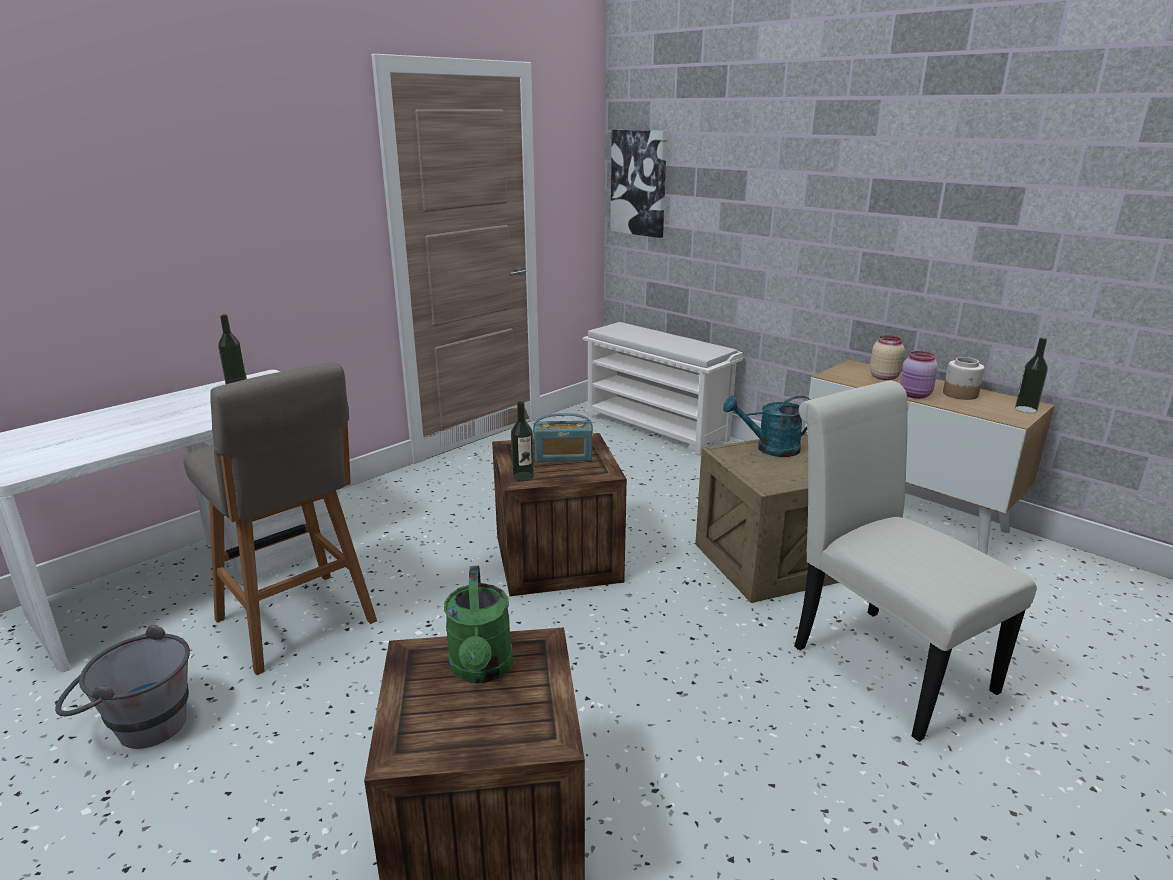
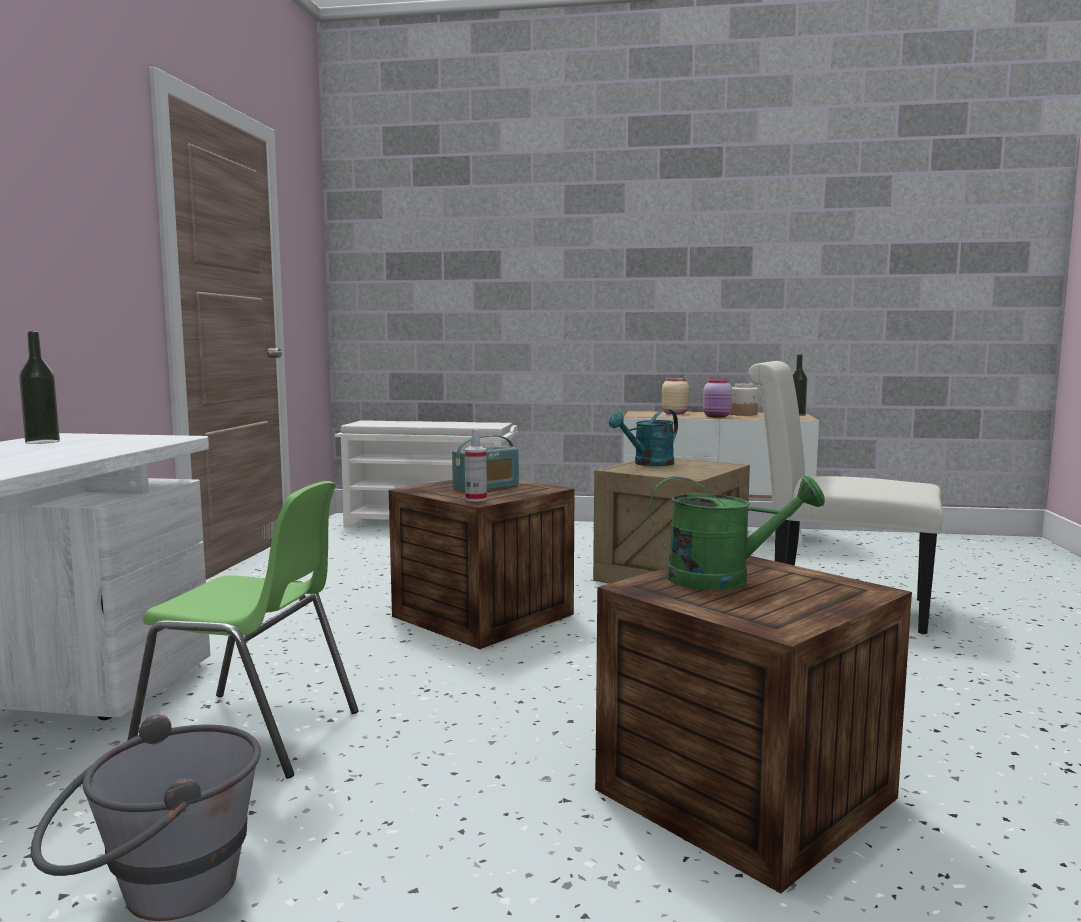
camera: 35 degrees left, 15 degrees down
(298, 623) = (252, 735): grey stool -> green chair
(481, 670) = (723, 579): green watering can -> green watering can turned 45 degrees counterclockwise
(523, 476) = (476, 499): bottle -> spray bottle
(639, 183) = (374, 271): picture -> none

